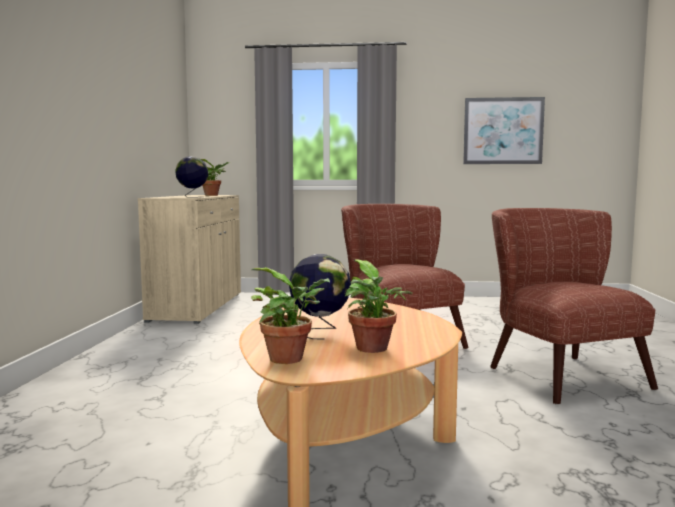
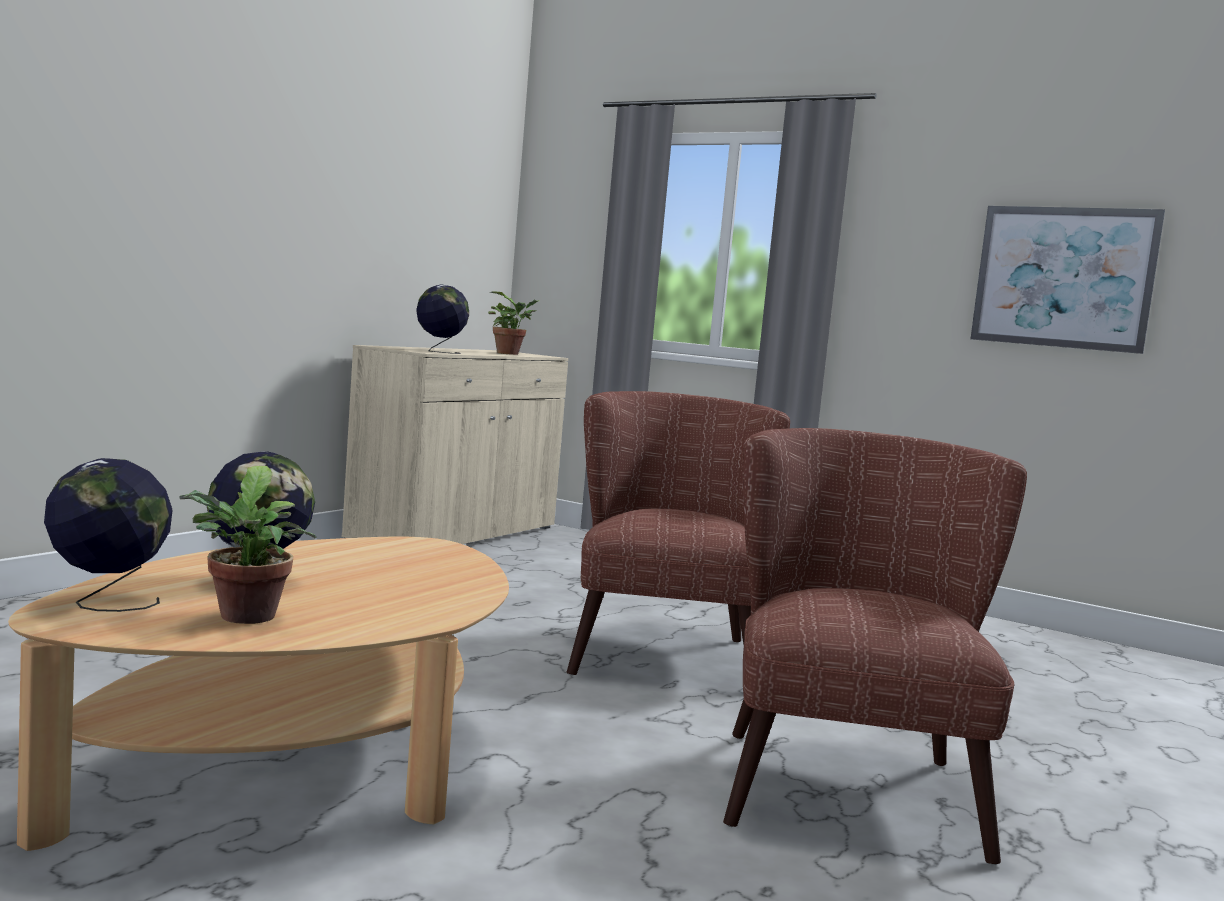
camera: 25 degrees right, 0 degrees up
(291, 359) = (106, 602): potted plant -> globe

